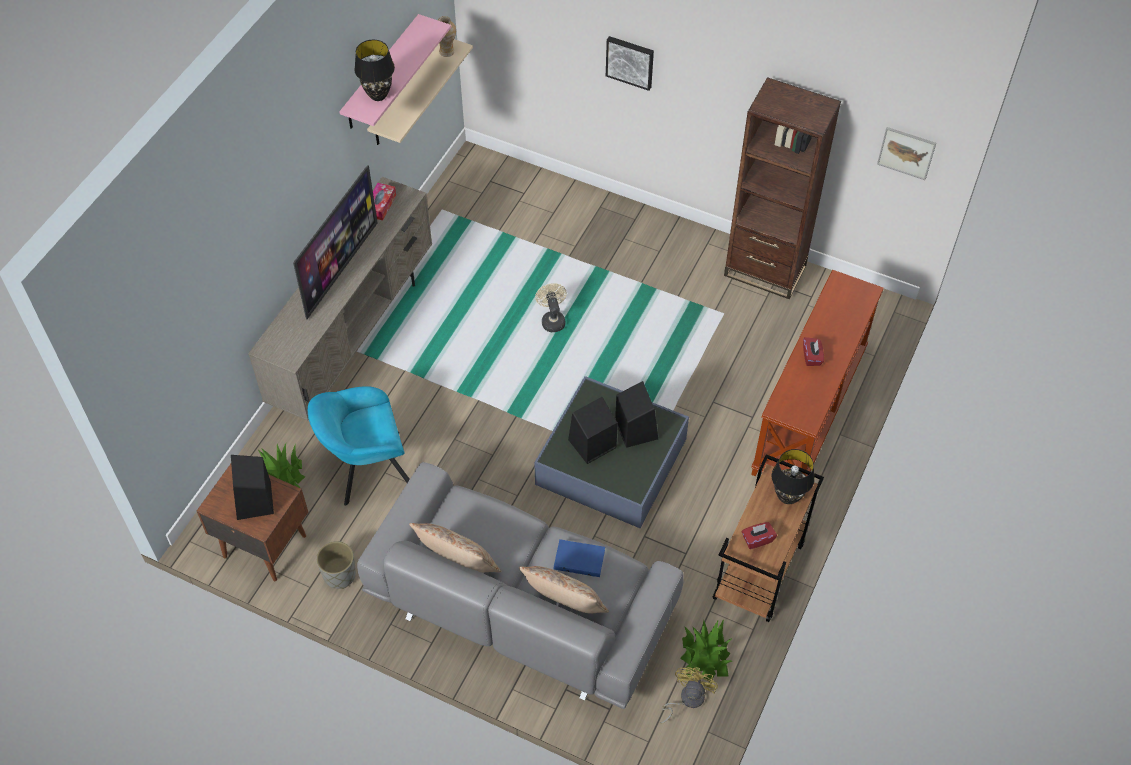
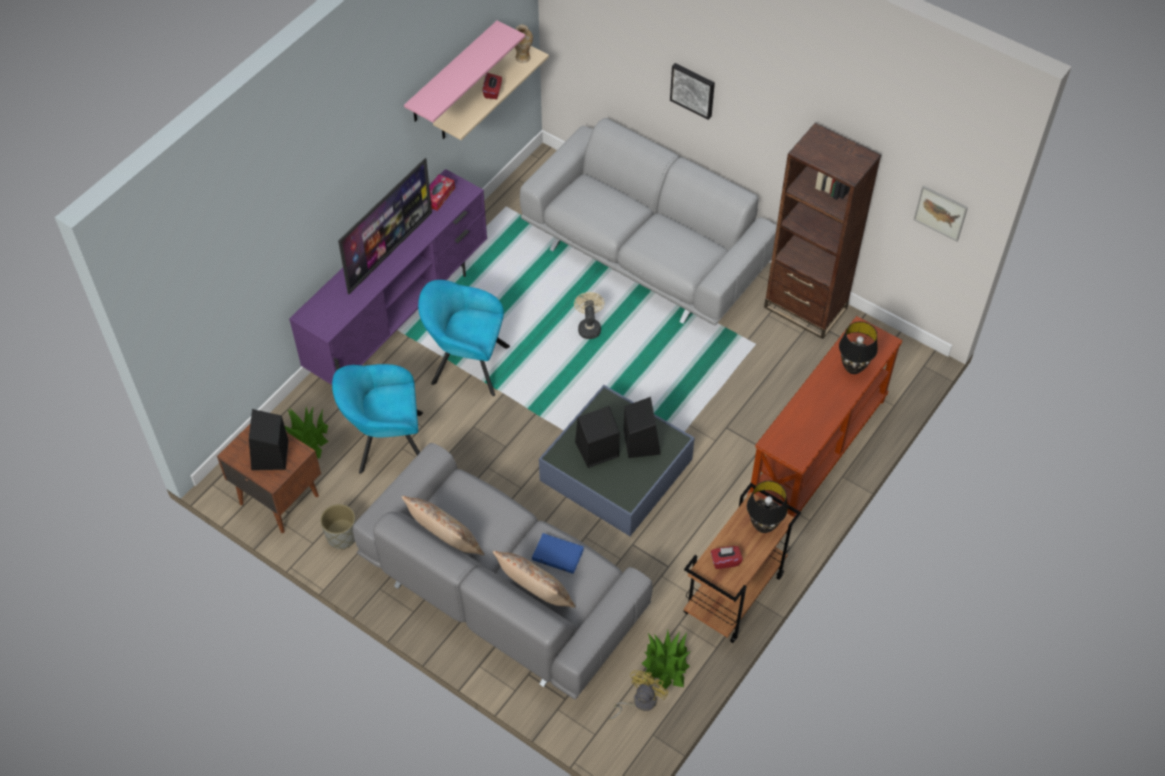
camera: 10 degrees right, 0 degrees up
(355, 336) = (400, 316): beige tv stand -> purple tv stand
(378, 96) = (442, 94): black table lamp -> black table lamp (852, 368)
(433, 375) = (466, 363): none -> turquoise armchair
(595, 237) = (647, 252): none -> grey sofa
(812, 357) = (816, 397): red tissue box -> red tissue box (493, 92)

